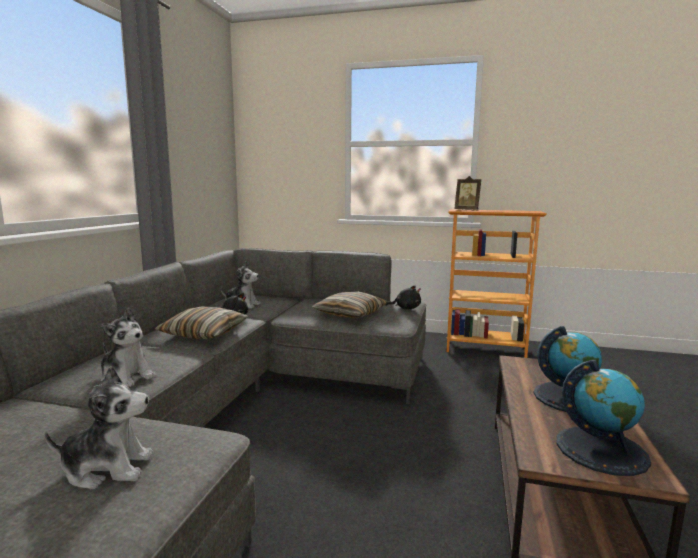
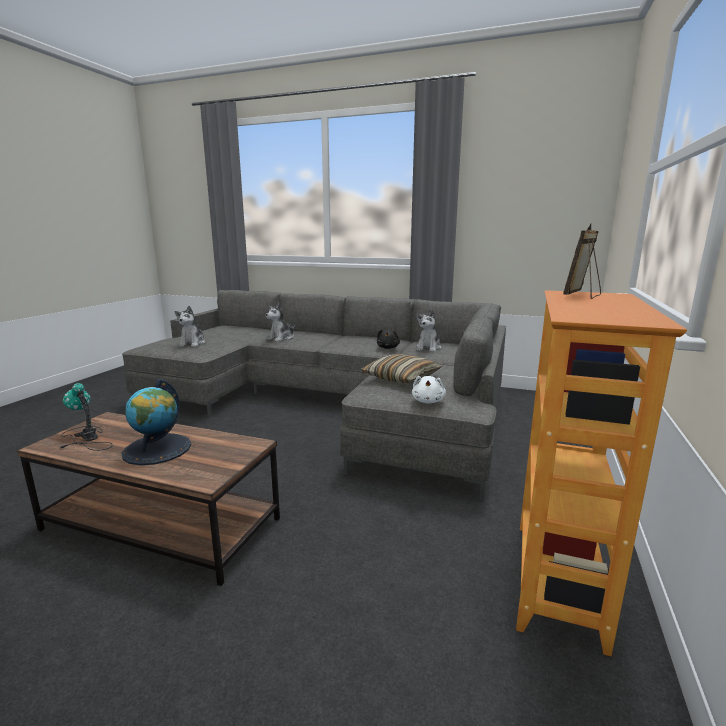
camera: 95 degrees right, 5 degrees up
(204, 333) = (350, 344): pillow -> none
(406, 308) = (428, 401): black plush toy -> white plush toy
(601, 450) = (86, 438): globe -> table lamp

